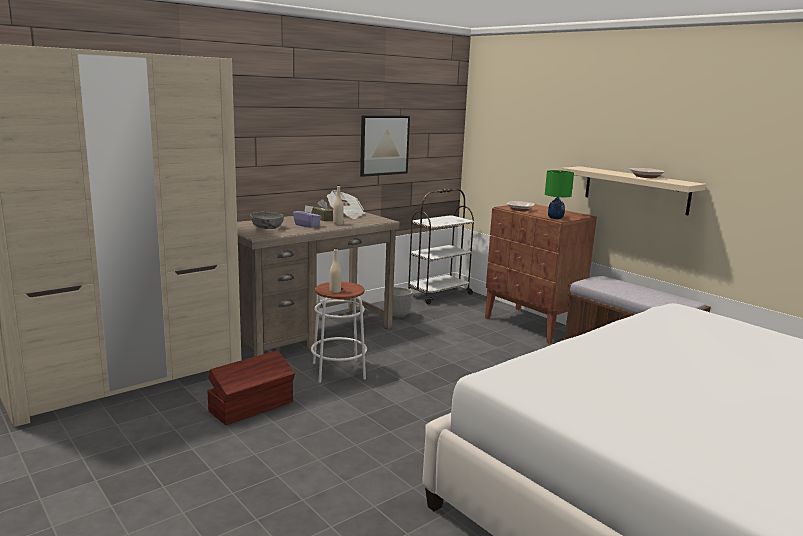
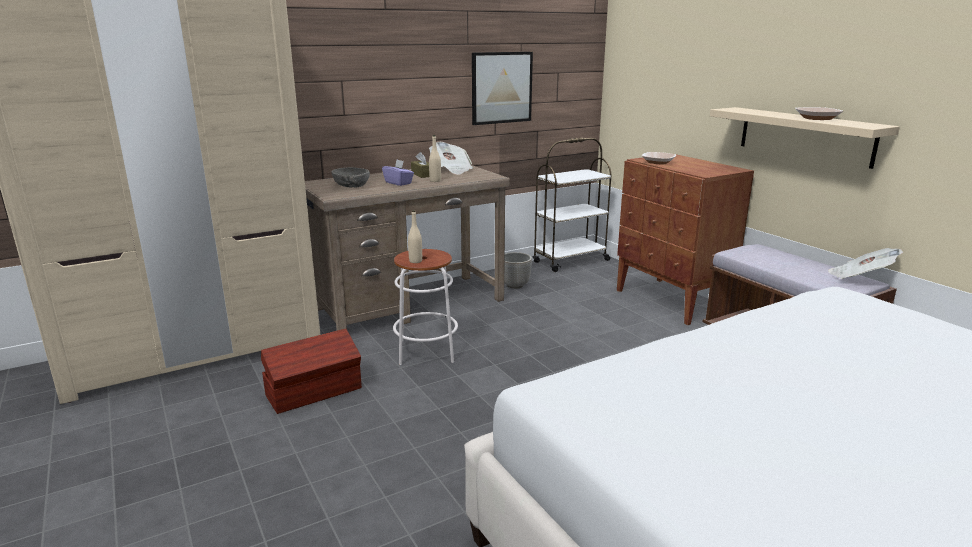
camera: 10 degrees right, 5 degrees up
(554, 218) = (697, 173): green table lamp -> none
(684, 299) = (860, 278): none -> newspaper

